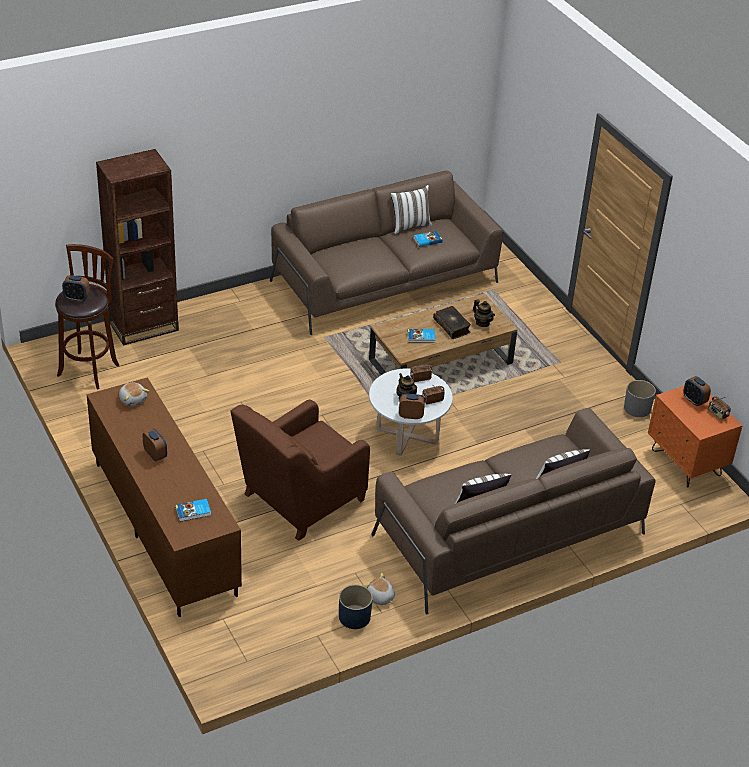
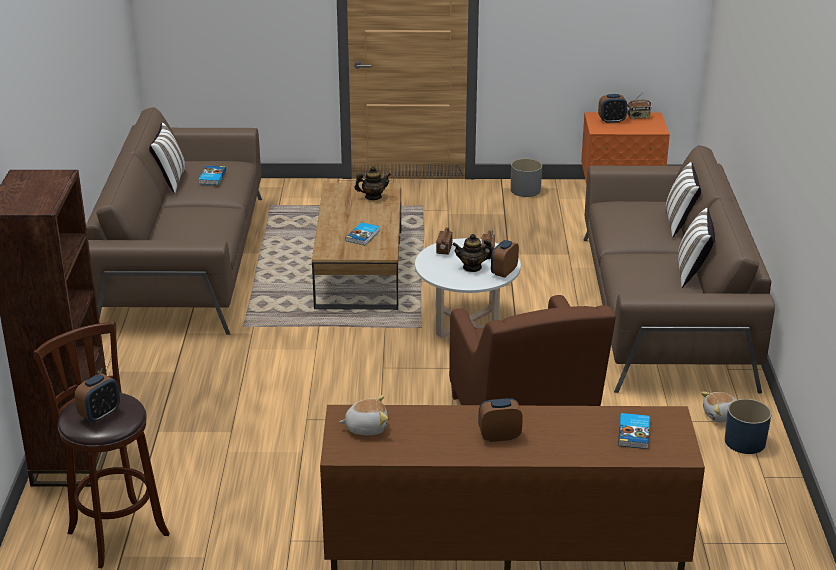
camera: 60 degrees left, 10 degrees down
(452, 326) = (362, 214): book -> none

